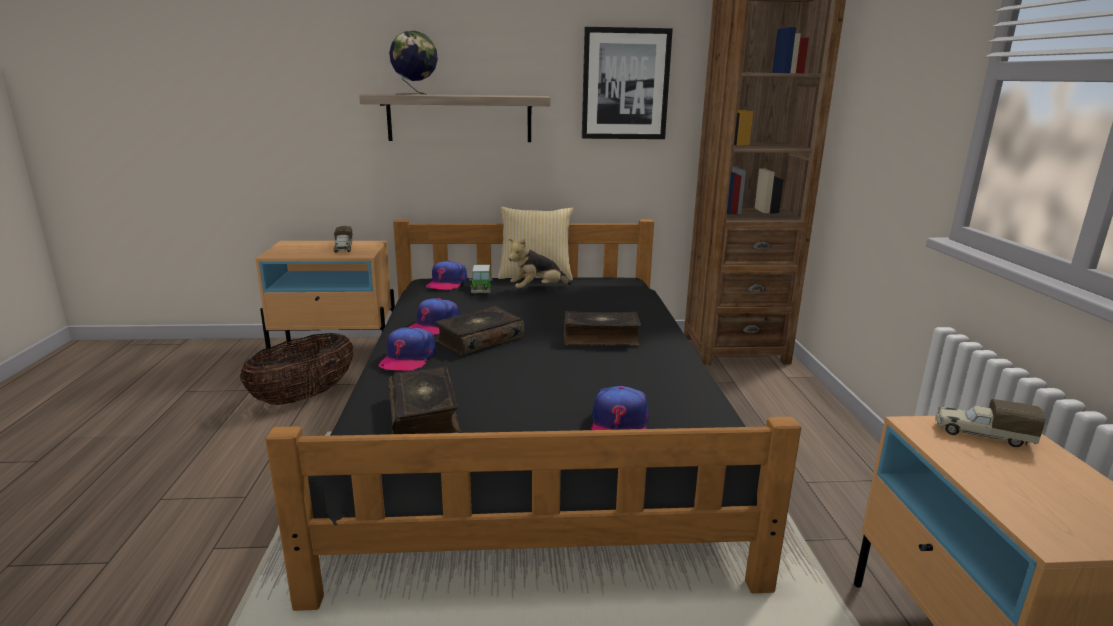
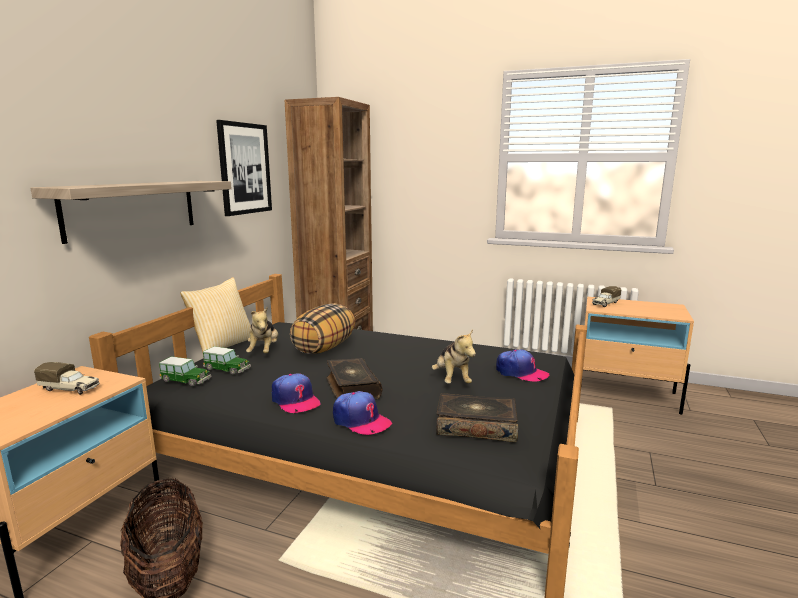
camera: 65 degrees left, 5 degrees down
(415, 94) = (111, 185): globe -> none
(447, 283) = (186, 380): cap -> toy car
(547, 384) = (452, 380): none -> plush toy
(574, 308) = (324, 348): none -> pillow
(600, 338) = (390, 352): book -> none

